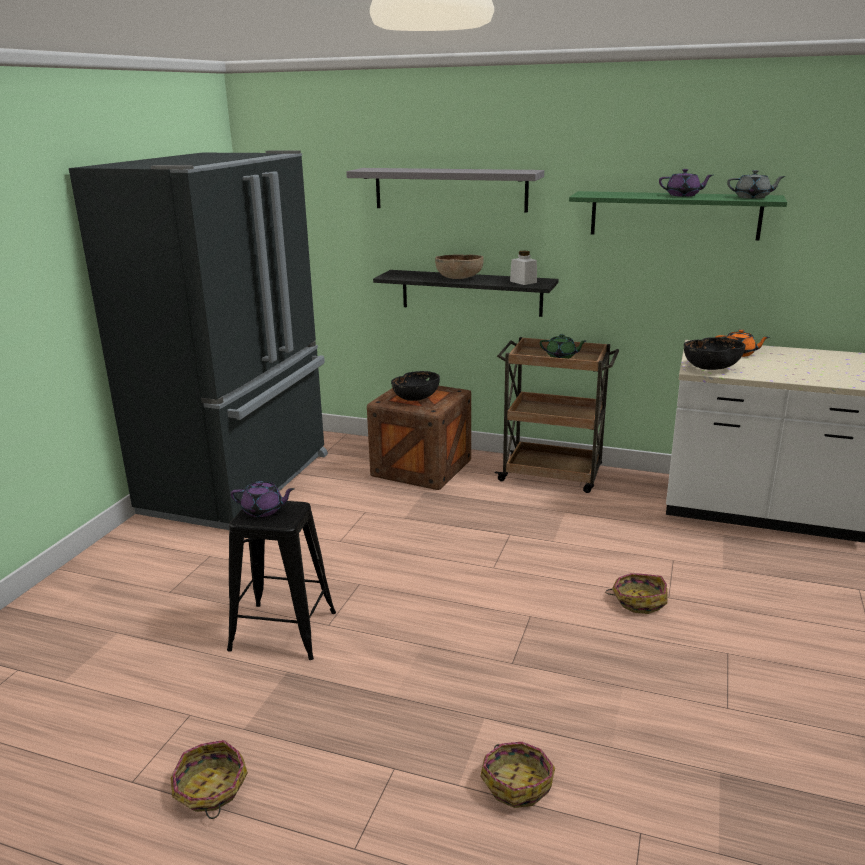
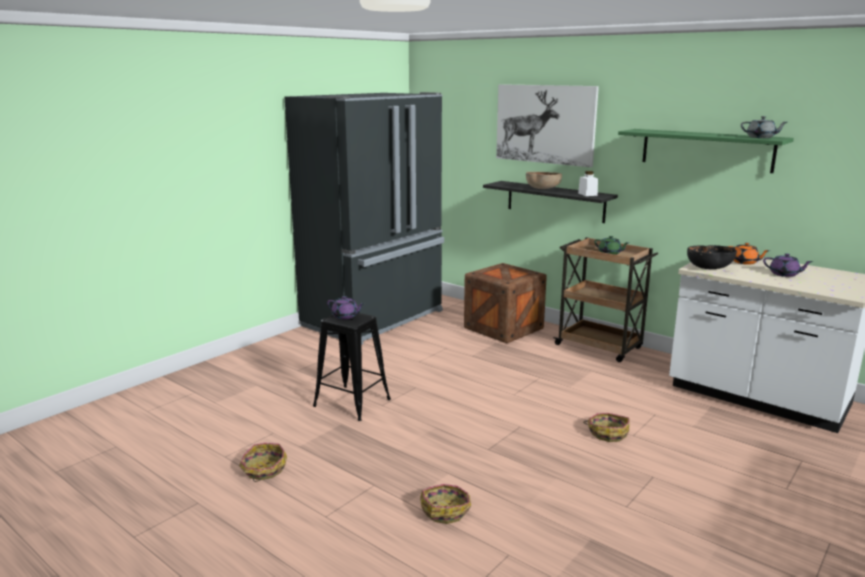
camera: 20 degrees right, 5 degrees down
(416, 398) = (501, 274): black bowl -> none
(450, 189) = (545, 124): grey shelf -> picture
(683, 195) = (708, 134): purple teapot -> purple teapot (784, 274)

